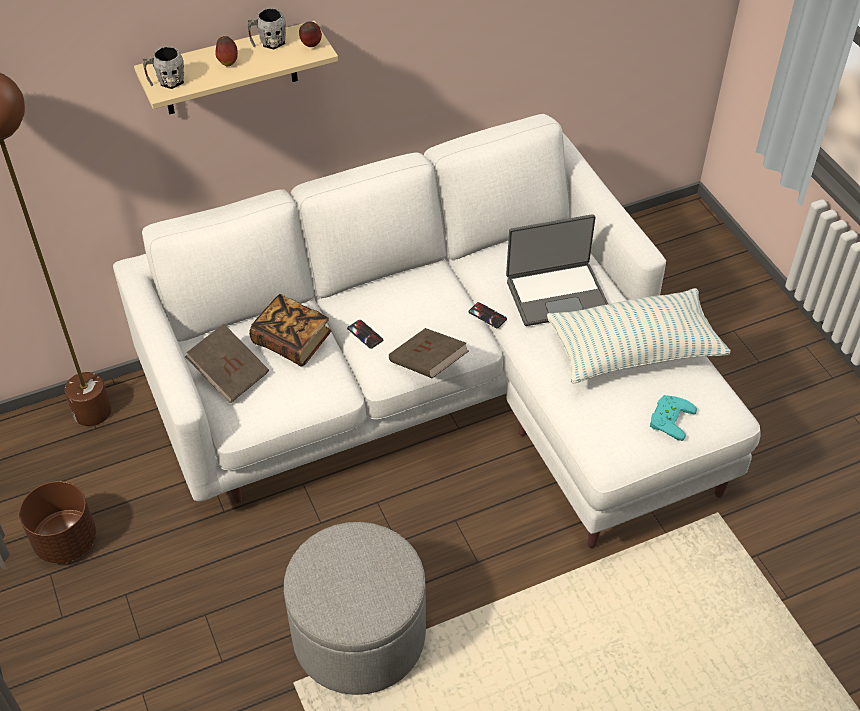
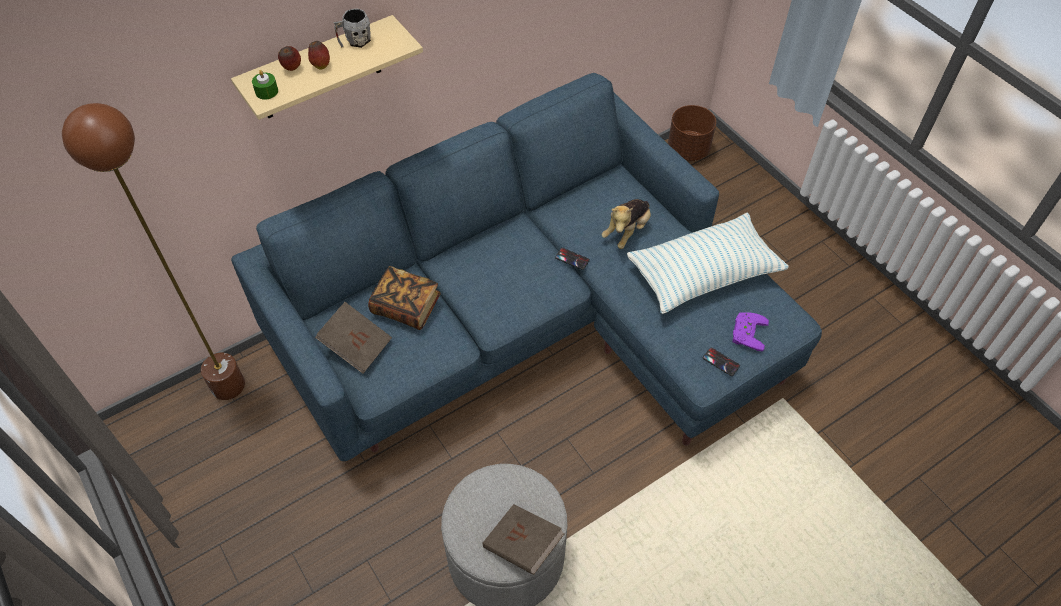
camera: 10 degrees left, 5 degrees up
(66, 540) = (228, 510): brown planter -> brown planter (688, 150)
(167, 82) = (266, 91): grey mug -> green candle
(311, 46) = (395, 40): apple -> apple (292, 69)
(365, 334) = (469, 291): phone -> phone (721, 362)
(428, 364) = (530, 312): brown book -> brown book (522, 545)
(442, 395) = (533, 326): white sofa -> blue sofa
(556, 294) = (627, 231): laptop -> plush toy
(668, 418) = (746, 332): turquoise game controller -> purple game controller

